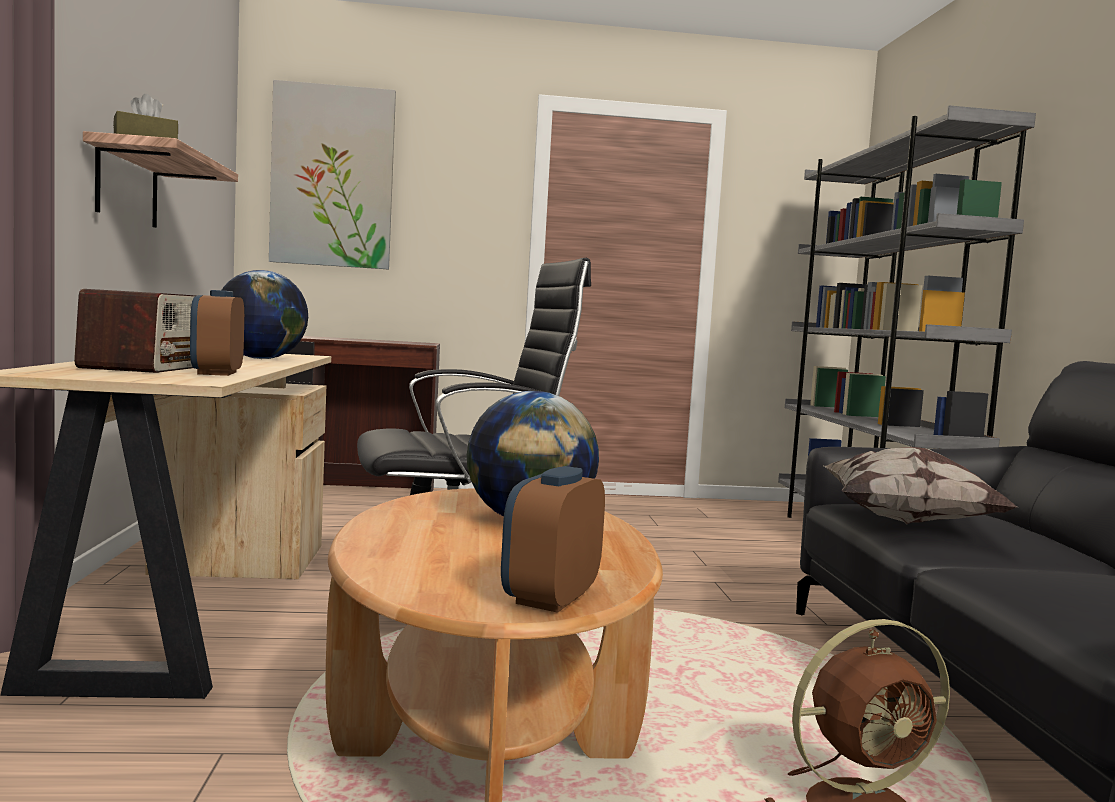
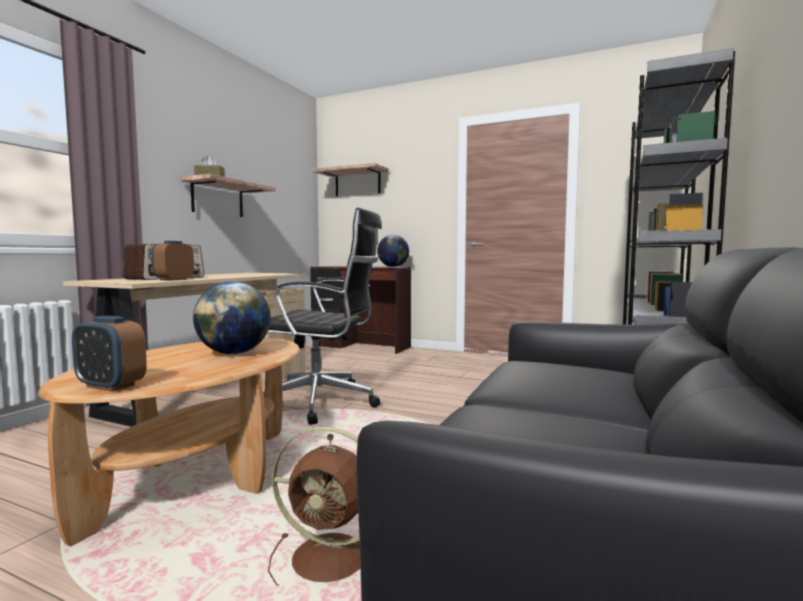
camera: 30 degrees right, 0 degrees up
(260, 359) = (250, 275): globe -> globe (393, 266)
(332, 177) = (357, 183): picture -> shelf
(551, 598) = (110, 386): alarm clock -> alarm clock turned 120 degrees counterclockwise
(909, 520) = (523, 373): pillow -> none

